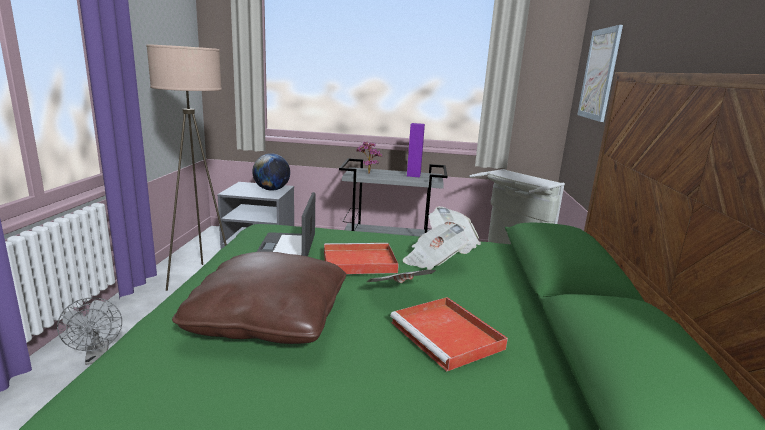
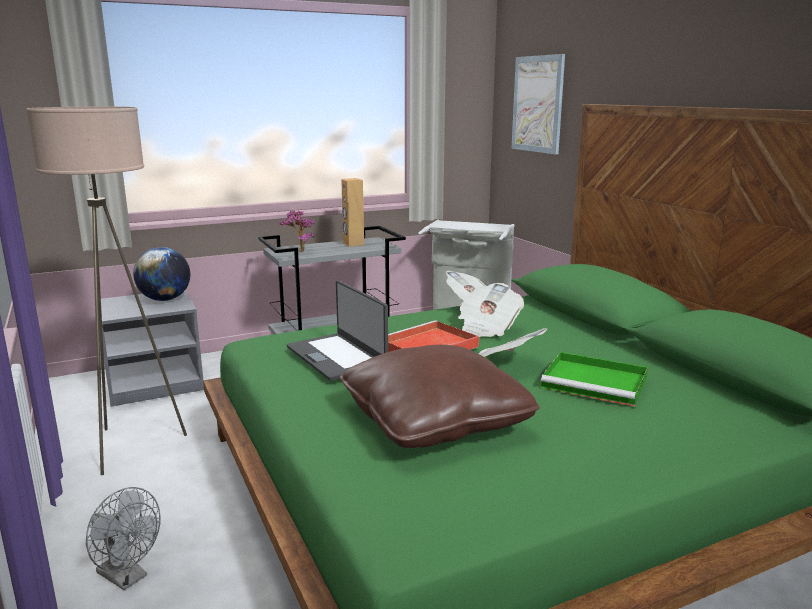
camera: 30 degrees left, 0 degrees up
(413, 175) = (353, 244): purple speaker -> brown speaker
(448, 336) = (596, 383): red tray -> green tray

